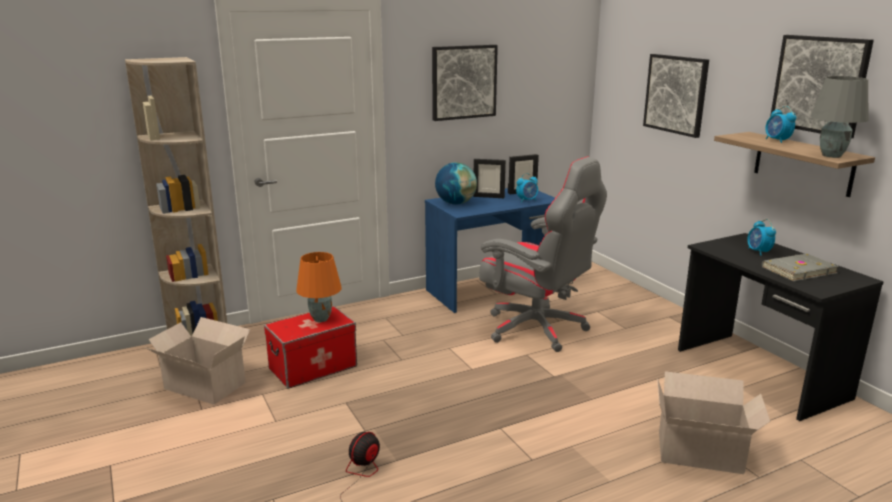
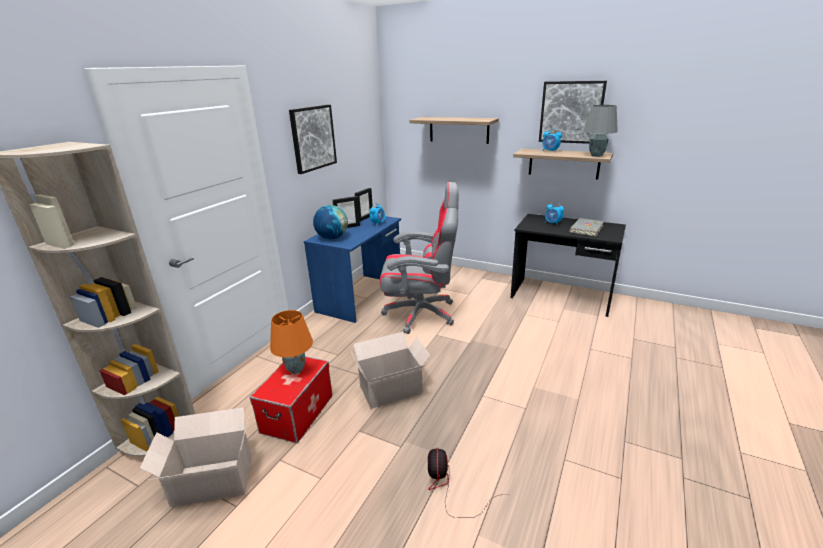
camera: 35 degrees left, 5 degrees up
(676, 94) = (459, 130): picture -> shelf
(702, 453) = (594, 356): cardboard box -> cardboard box (392, 389)

